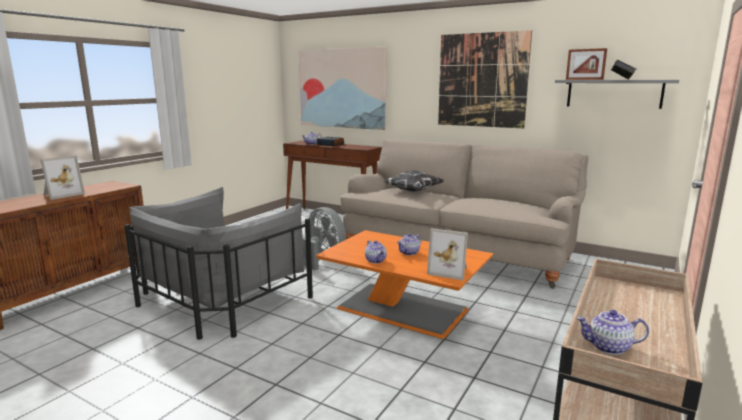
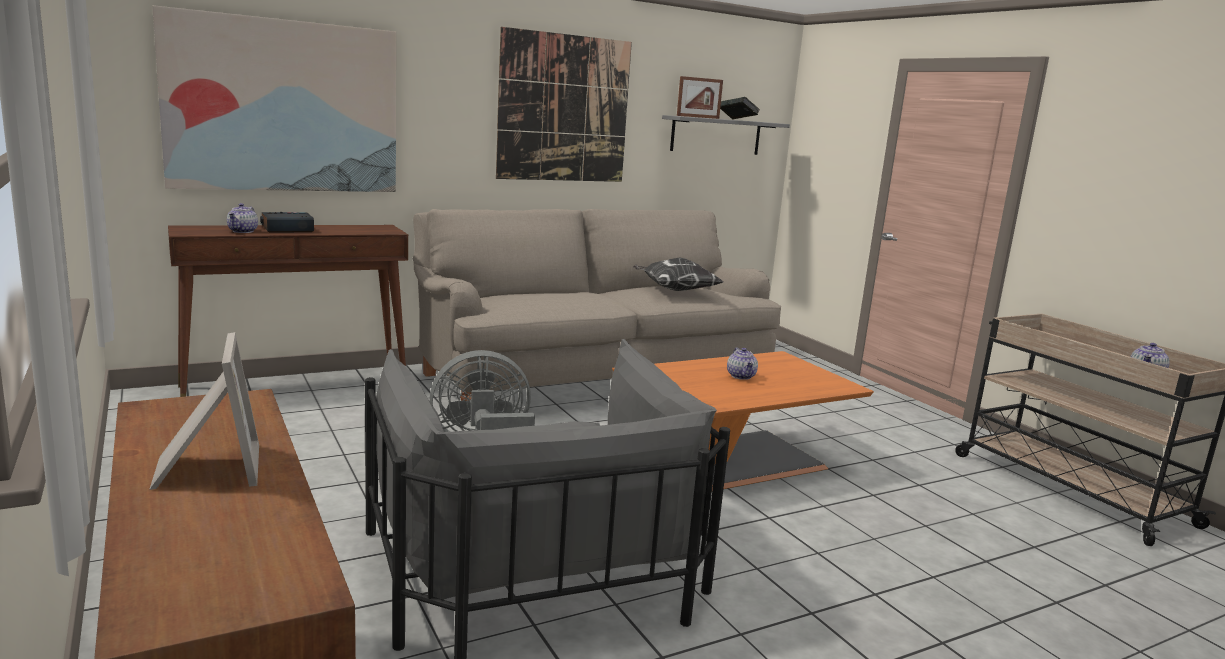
camera: 60 degrees left, 0 degrees up
(376, 261) = (753, 396): teapot -> none
(413, 191) = (552, 295): pillow -> pillow (675, 290)
(449, 271) = (822, 380): picture frame -> none

